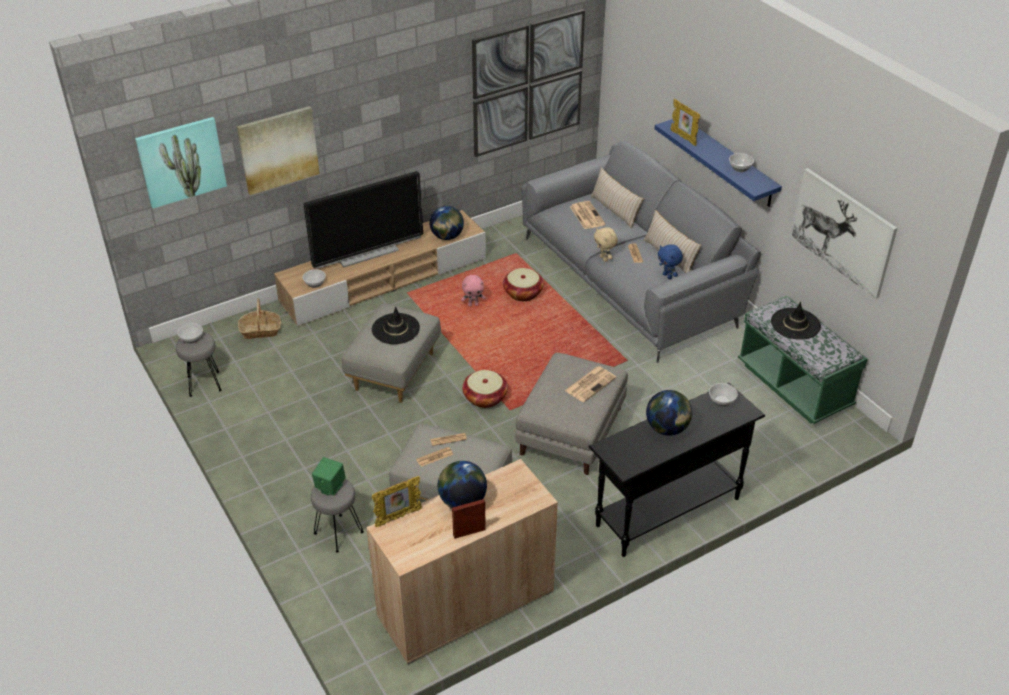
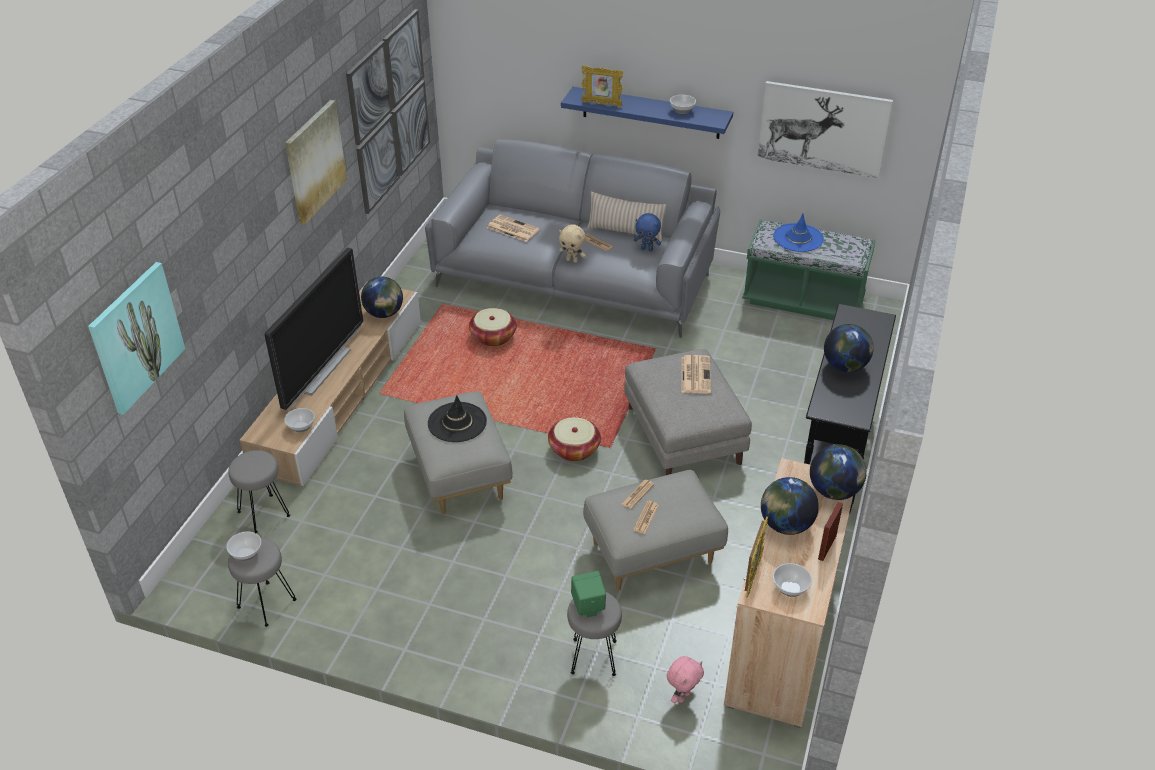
camera: 40 degrees left, 0 degrees up
(260, 330) = (264, 513): basket -> grey stool
(278, 149) = (218, 278): picture -> picture (315, 161)
(473, 304) = (459, 371): pink plush toy -> pink plush toy (683, 696)
(526, 501) = (834, 491): none -> globe
(614, 210) = (529, 213): beige pillow -> none
(722, 401) = (853, 321): bowl -> bowl (790, 587)
(795, 324) = (798, 238): black hat -> blue hat

